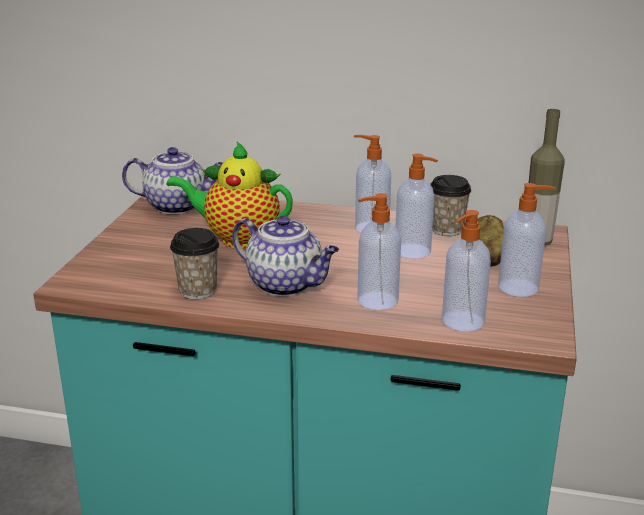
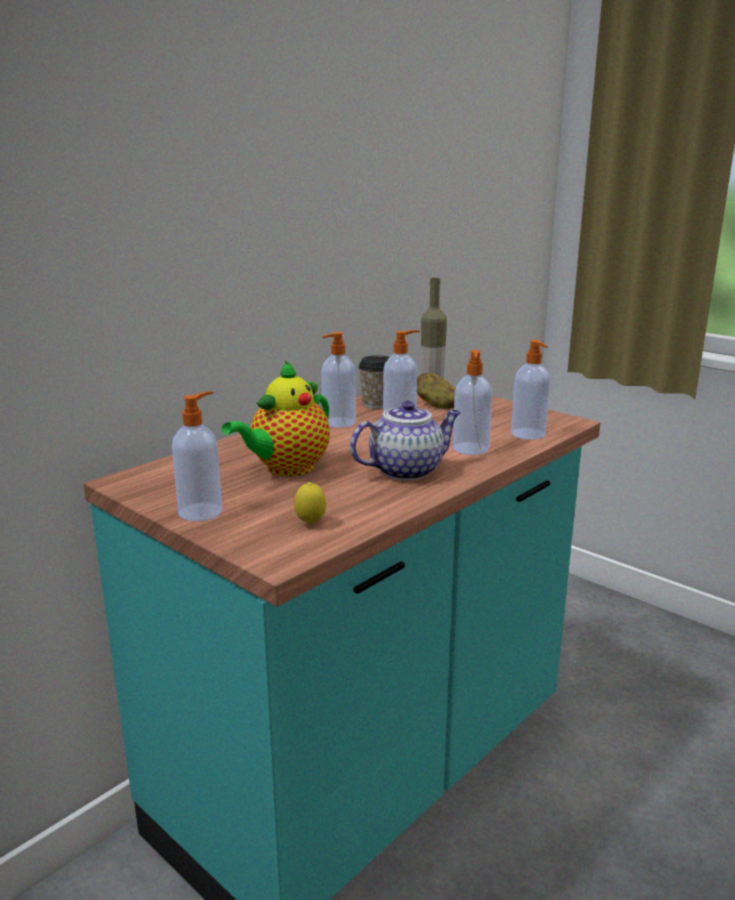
camera: 60 degrees left, 5 degrees down
(138, 276) = (310, 524): none -> lemon
(178, 206) = (162, 478): teapot -> none
(197, 291) = (376, 504): cup -> none
(520, 288) = (495, 410): soap dispenser -> soap dispenser (202, 511)

